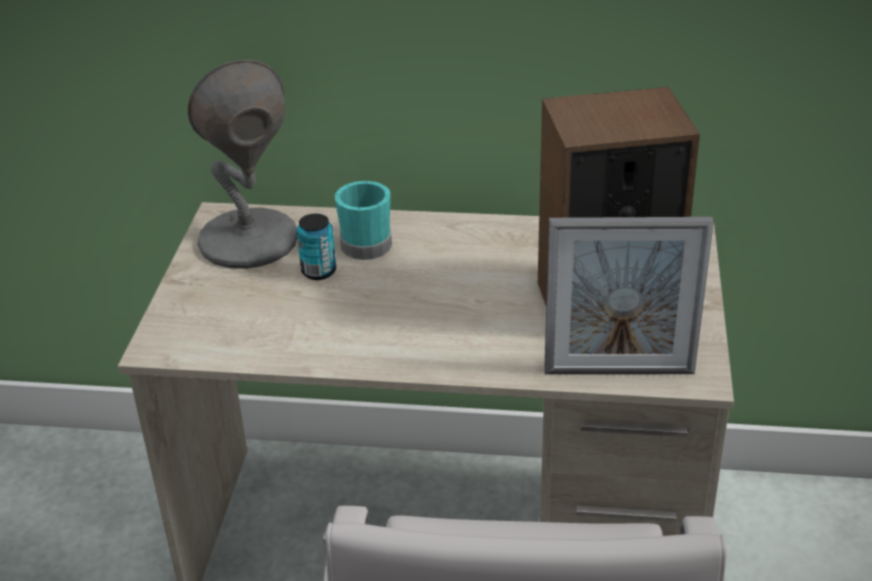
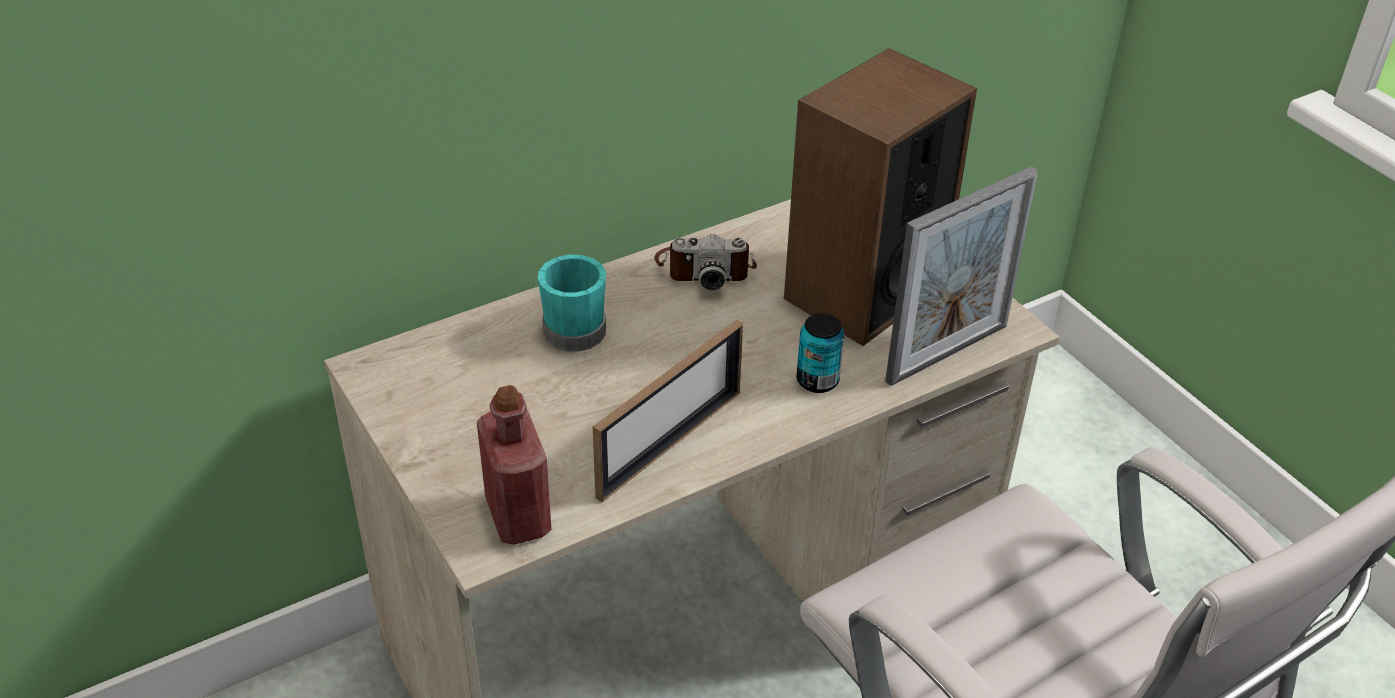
camera: 40 degrees left, 5 degrees up
(197, 339) = (518, 516): none -> red bottle
(247, 240) = (437, 382): grey table lamp -> none
(319, 271) = (558, 382): can -> can (817, 380)
(341, 340) = (670, 443): none -> picture frame
(505, 241) = (705, 268): none -> camera

